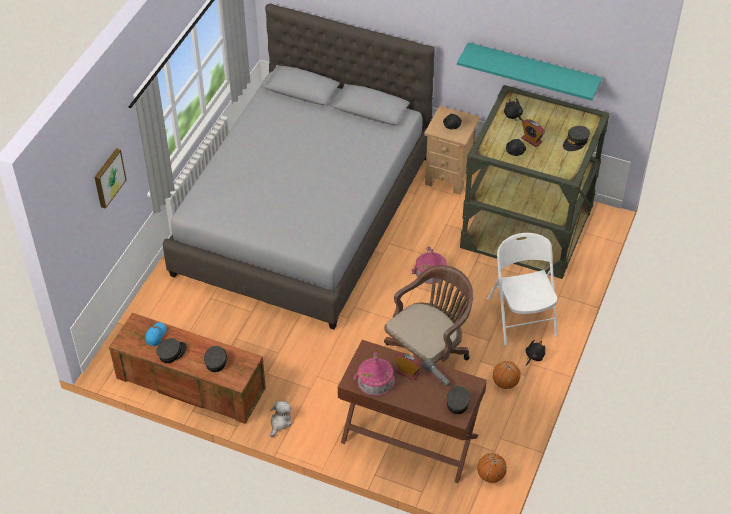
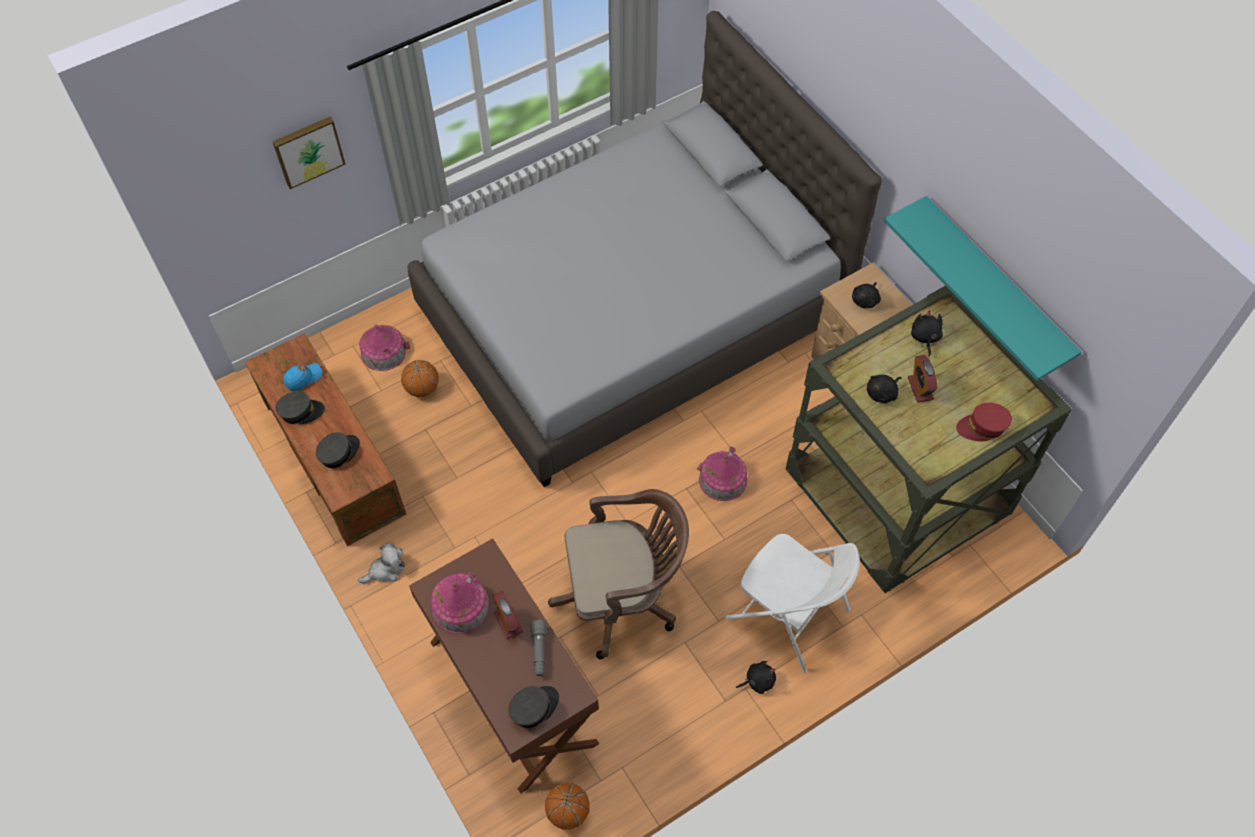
camera: 35 degrees right, 10 degrees up
(169, 311) = (383, 351): none -> toy house
(505, 383) = (691, 694): basketball -> basketball (422, 388)
(522, 317) = (788, 614): white chair -> white chair turned 105 degrees clockwise
(575, 142) = (982, 427): grey cap -> red cap

